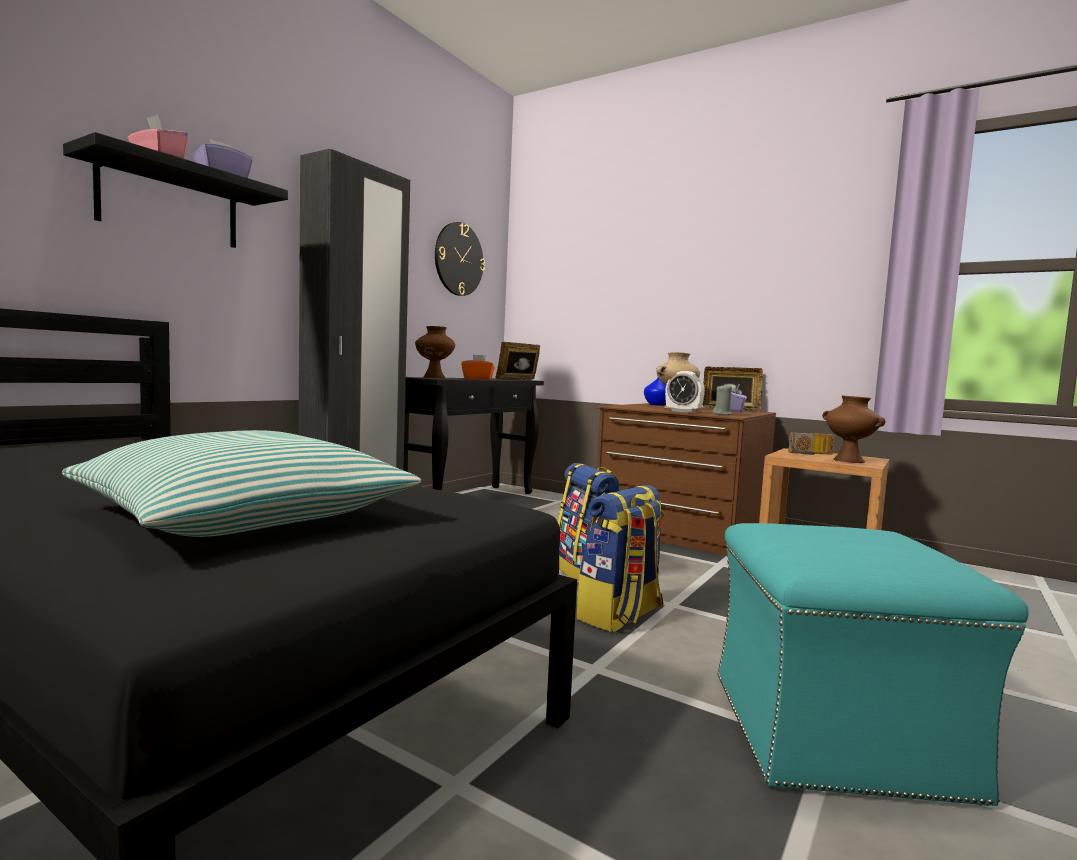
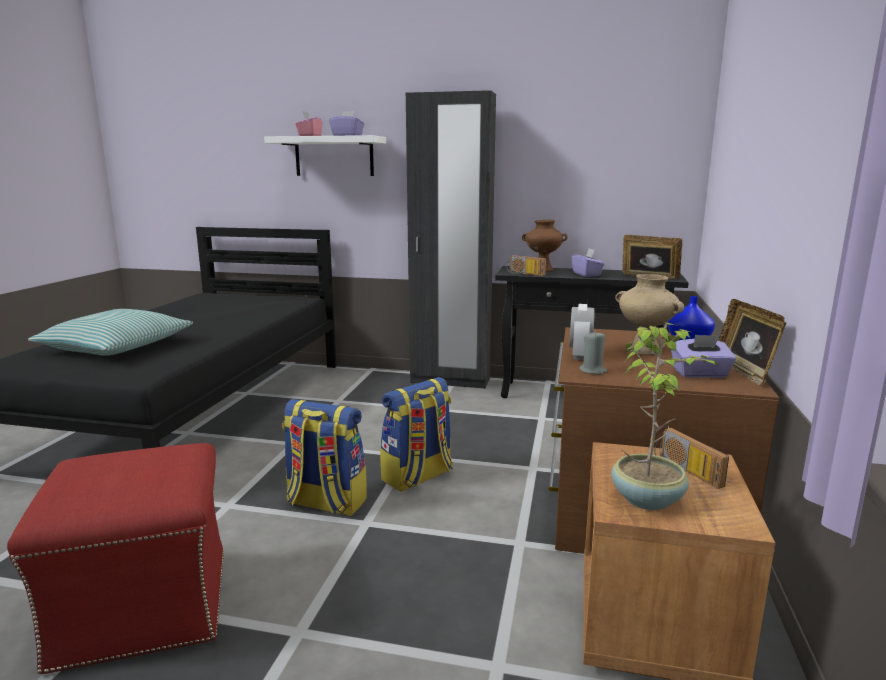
camera: 70 degrees right, 10 degrees up
(170, 204) = (334, 156): black shelf -> white shelf
(449, 379) = (524, 274): none -> radio
(458, 259) = (614, 141): wall clock -> none
(477, 379) = (587, 274): orange tissue box -> purple tissue box
(833, 731) = (146, 606): turquoise ottoman -> red ottoman
(850, 461) = (648, 498): brown vase -> potted plant

